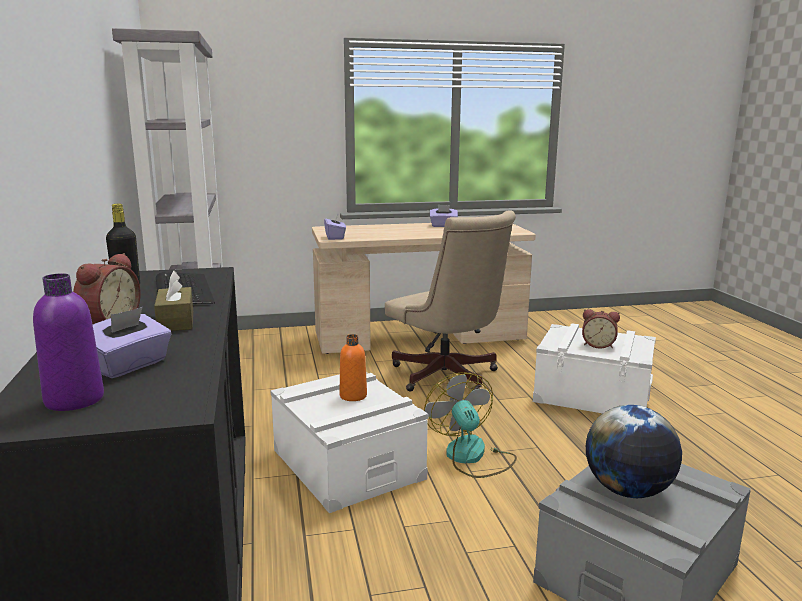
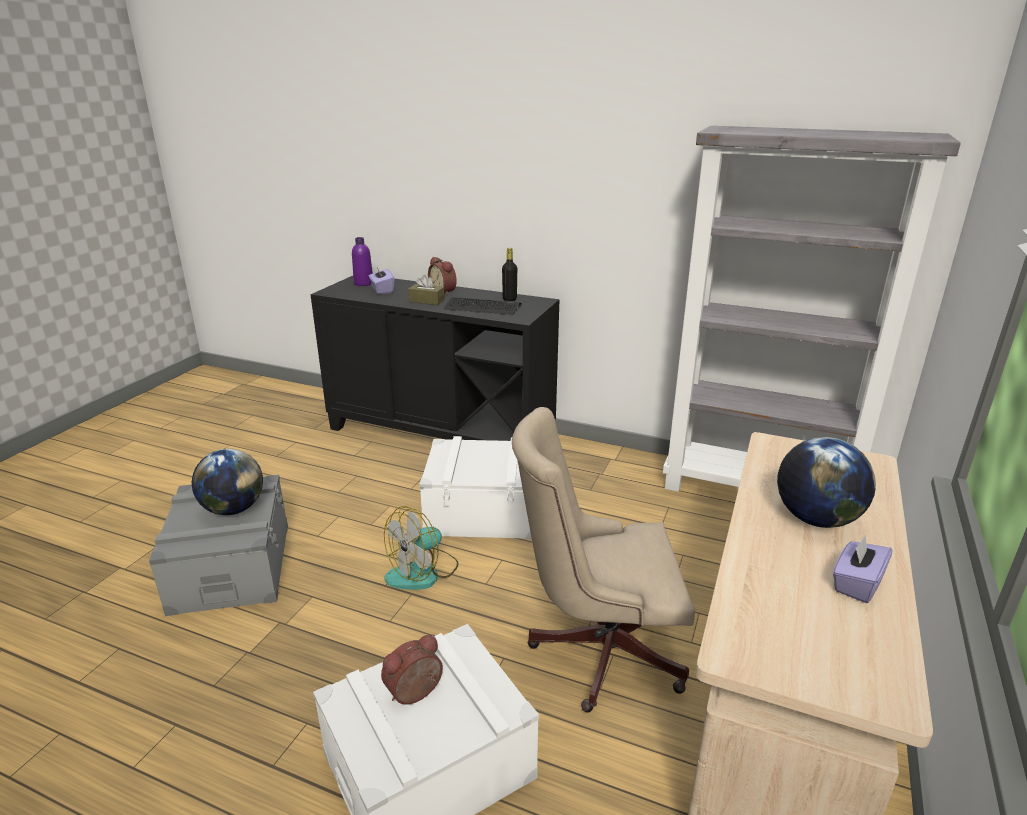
camera: 125 degrees right, 10 degrees up
(335, 237) = (780, 448): purple tissue box -> none
(353, 396) = (487, 466): orange bottle -> none
(403, 230) = (816, 519): none -> globe
(471, 457) = (423, 572): fan -> fan turned 120 degrees clockwise

